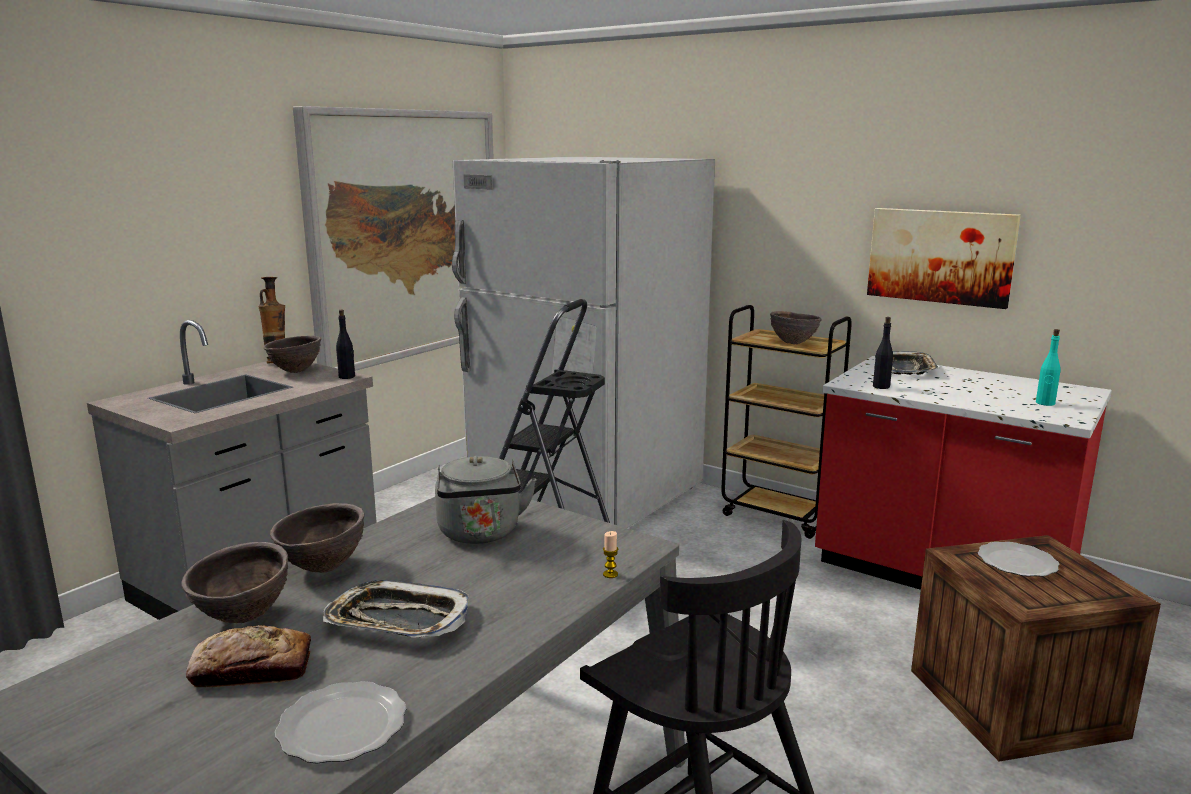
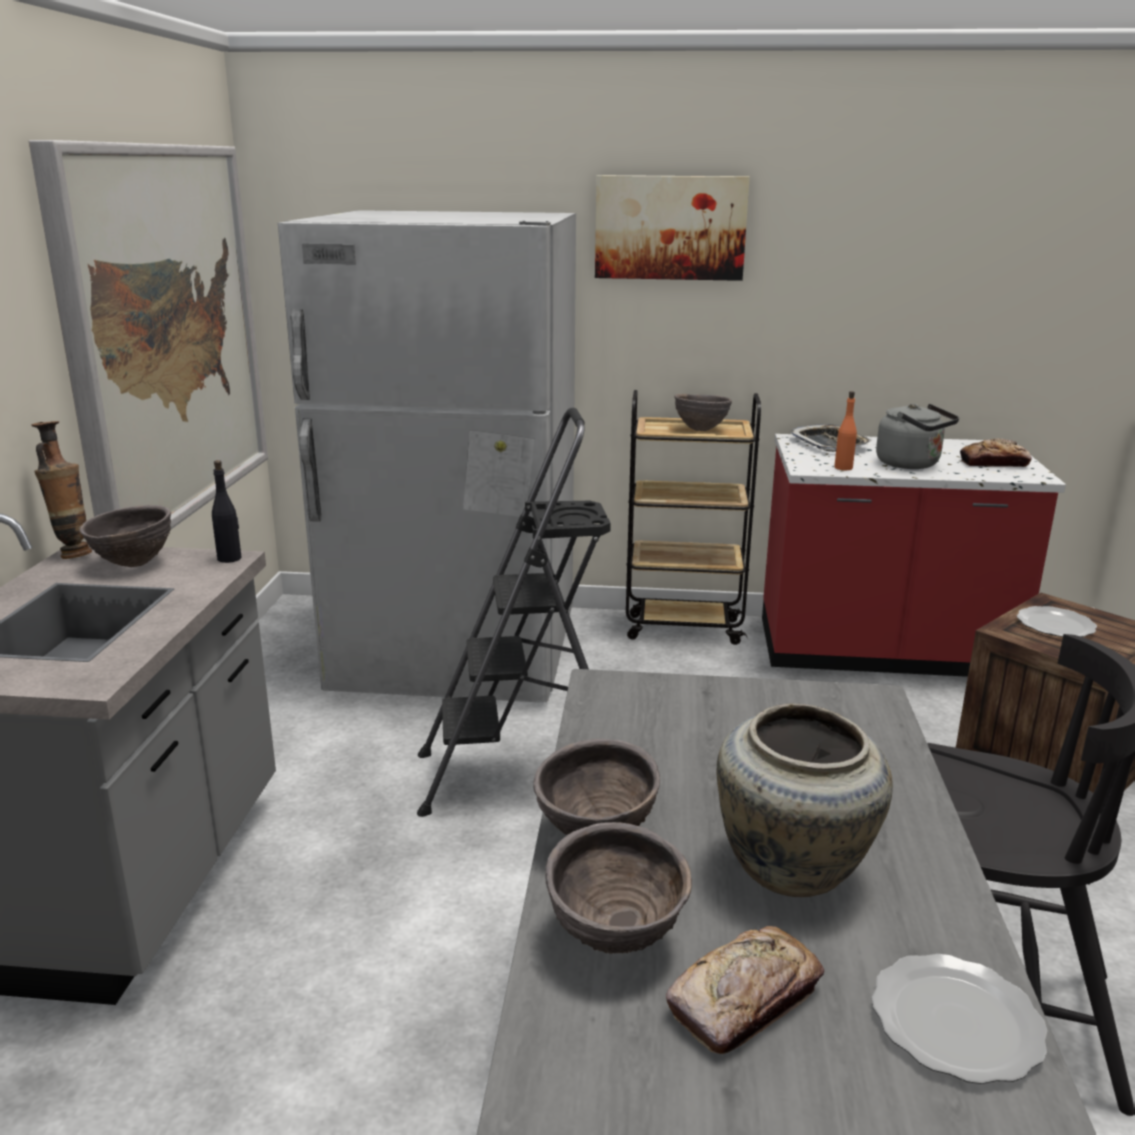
camera: 30 degrees left, 5 degrees up
(397, 620) = (792, 870): tray -> beige vase
(480, 534) = (699, 733): grey kettle -> grey kettle (911, 464)
(610, 574) = (899, 740): candle -> none
(881, 386) = (843, 468): black bottle -> orange bottle
(940, 256) = (847, 319): picture -> picture (670, 228)
(1045, 403) = (993, 463): turquoise bottle -> bread

